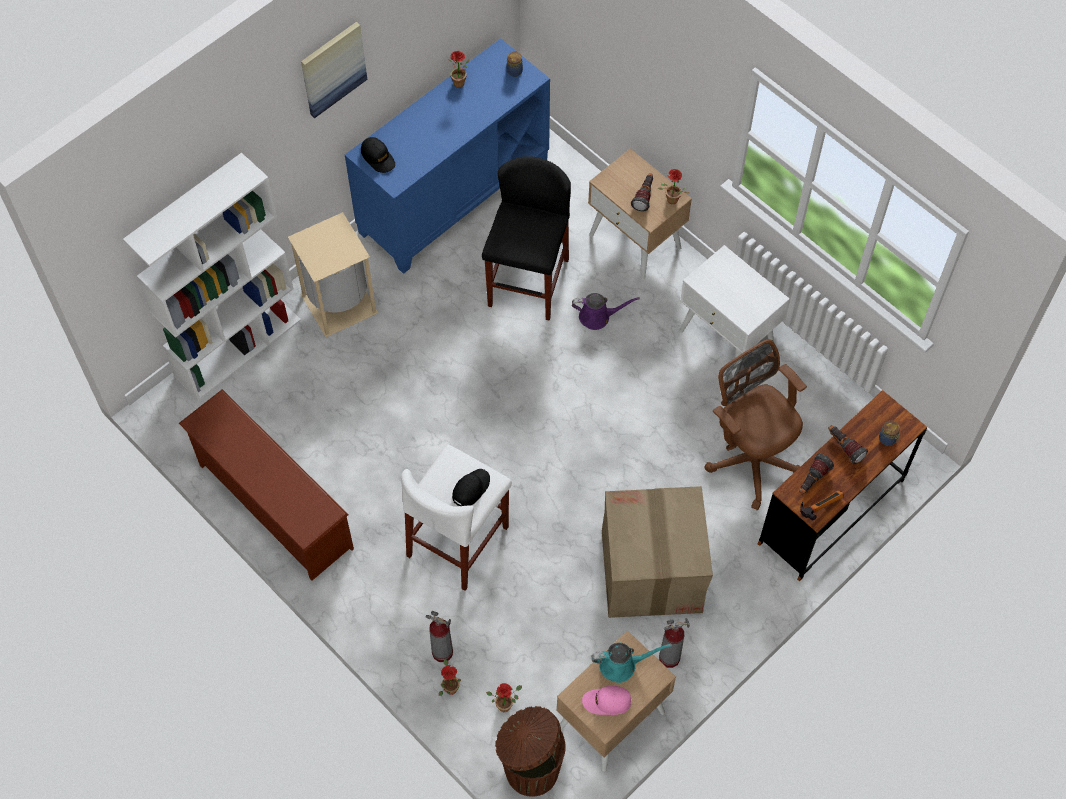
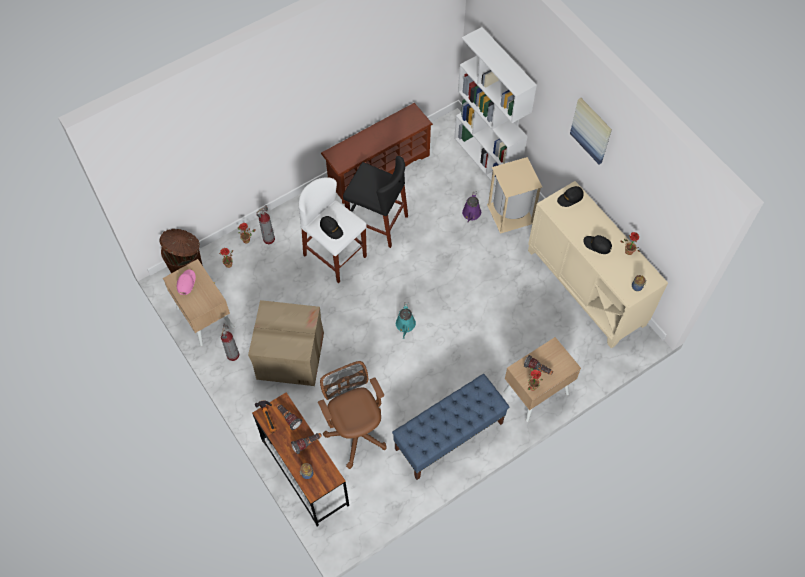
camera: 100 degrees right, 0 degrees up
(453, 195) = (586, 287): blue cabinet -> beige cabinet
(455, 119) = (597, 245): none -> black cap
(528, 283) = (511, 321): black stool -> black stool (377, 223)
(597, 317) = (478, 358): purple watering can -> purple watering can (471, 214)
(621, 665) = (205, 294): turquoise watering can -> turquoise watering can (405, 325)
(727, 338) = (448, 436): white nightstand -> blue bench
(750, 456) = (355, 431): brown office chair -> brown office chair turned 90 degrees counterclockwise

